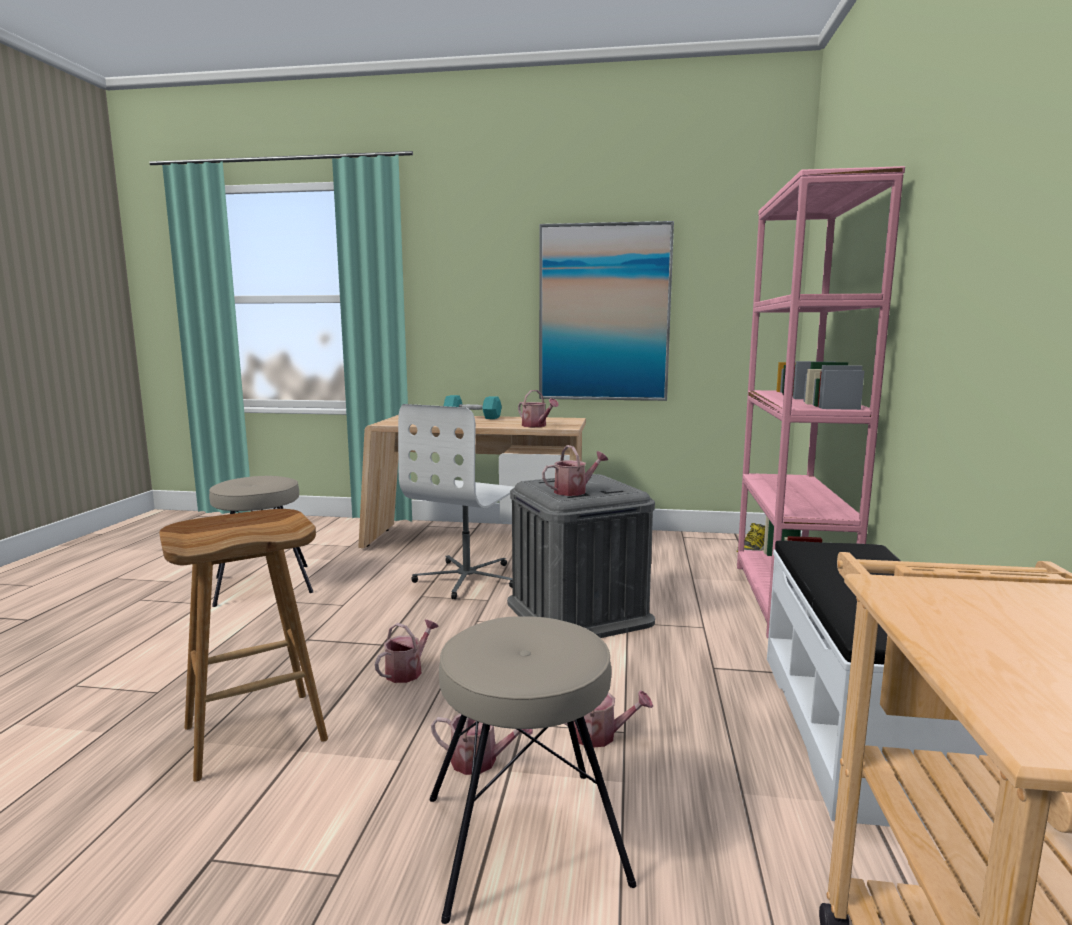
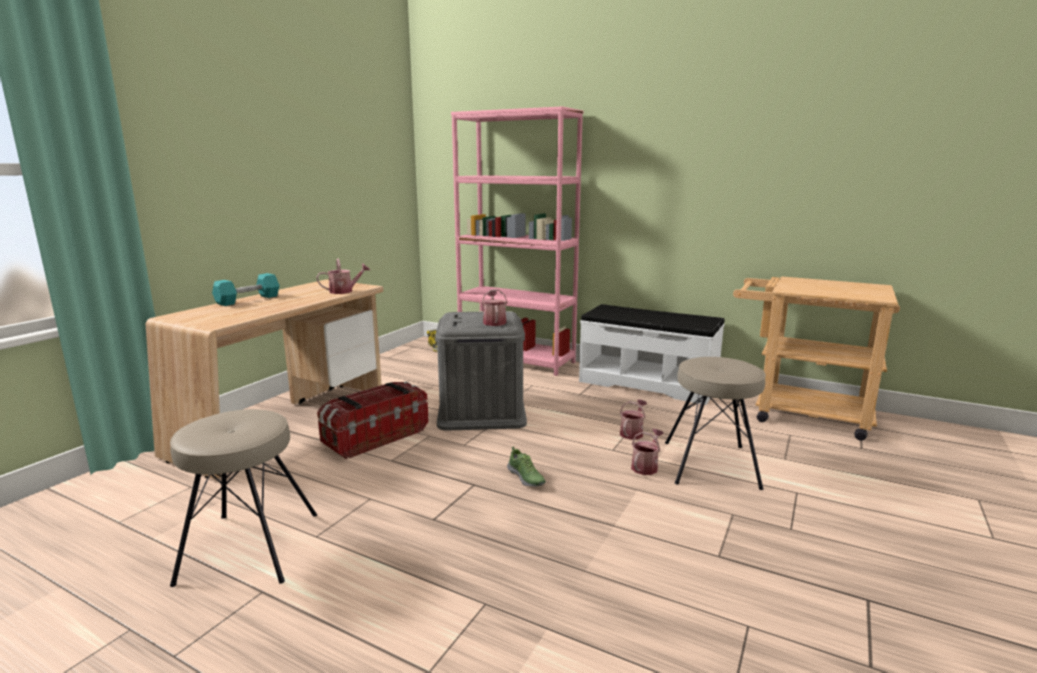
camera: 70 degrees left, 5 degrees up
(257, 732) = (583, 543): brown stool -> none
(407, 671) = (526, 478): watering can -> shoe
(468, 578) = (375, 437): white office chair -> storage box
(604, 313) = (310, 182): picture -> none

